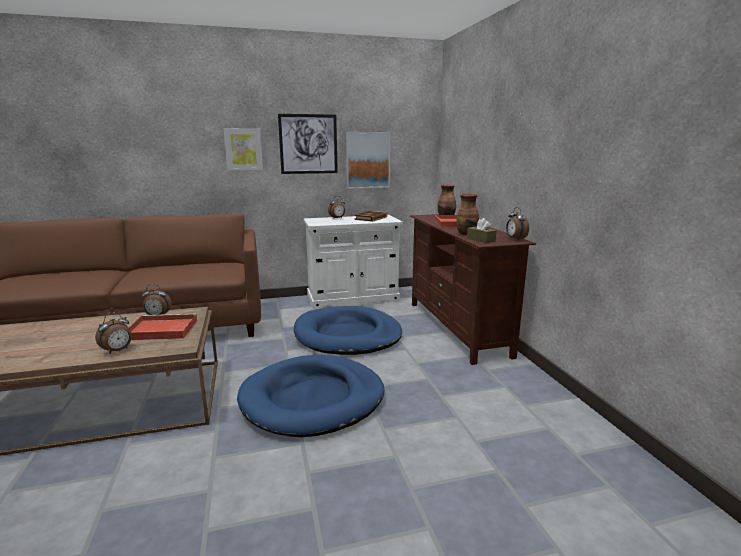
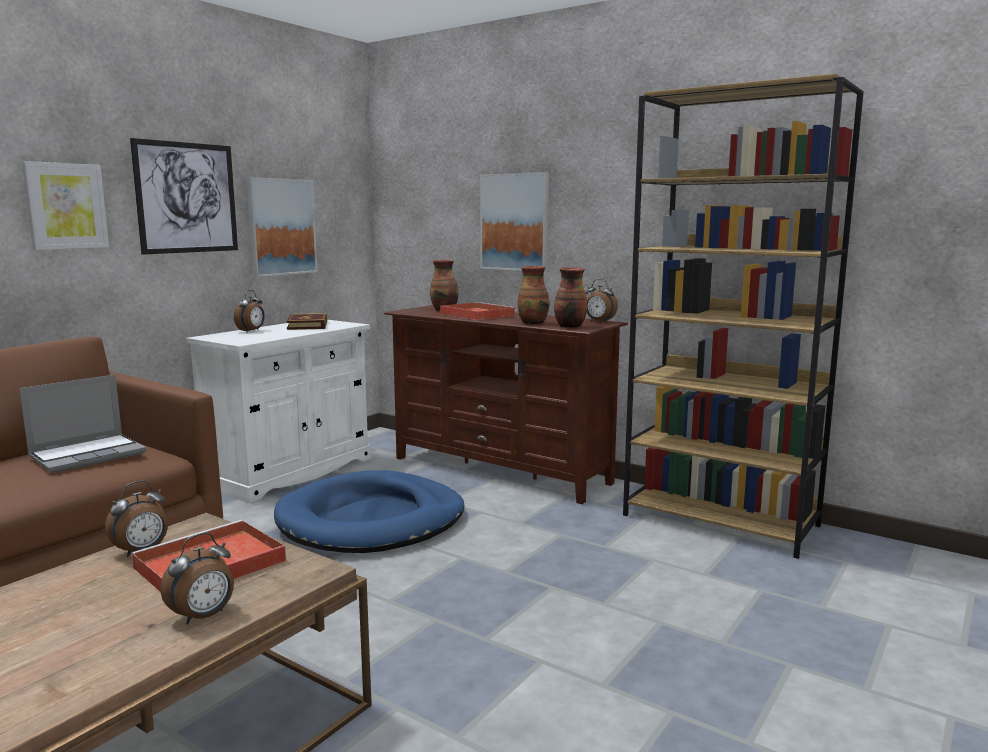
camera: 40 degrees left, 5 degrees down
(118, 350) = (203, 616): alarm clock -> alarm clock turned 45 degrees clockwise
(209, 269) = (89, 455): none -> laptop
(313, 399) = (465, 610): blue dog bed -> none
(481, 240) = (569, 326): brown tissue box -> vase
(492, 161) = (515, 222): none -> picture
(553, 411) = (721, 520): none -> brown bookcase

